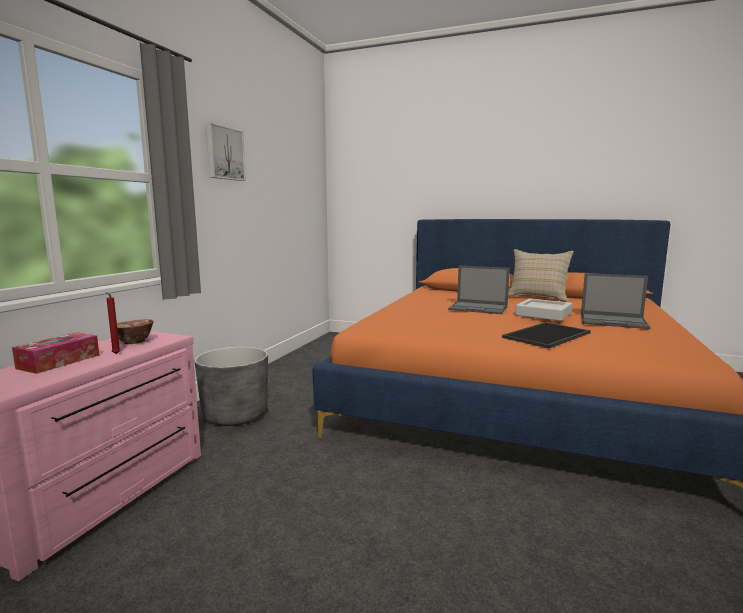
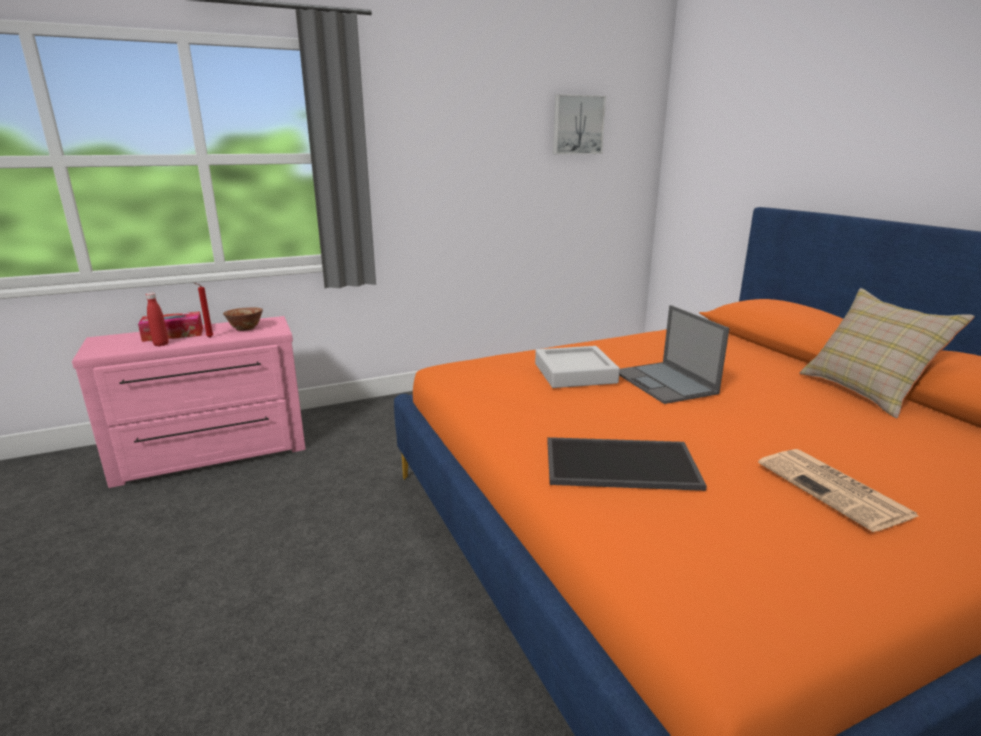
camera: 45 degrees right, 10 degrees up
(74, 369) = (161, 344): none -> red bottle
(224, 153) = (441, 117): picture -> picture (577, 125)
(235, 415) = (386, 422): grey planter -> none
(543, 314) = (740, 427): grey tray -> grey tray (575, 373)
(614, 321) = (835, 490): laptop -> newspaper

